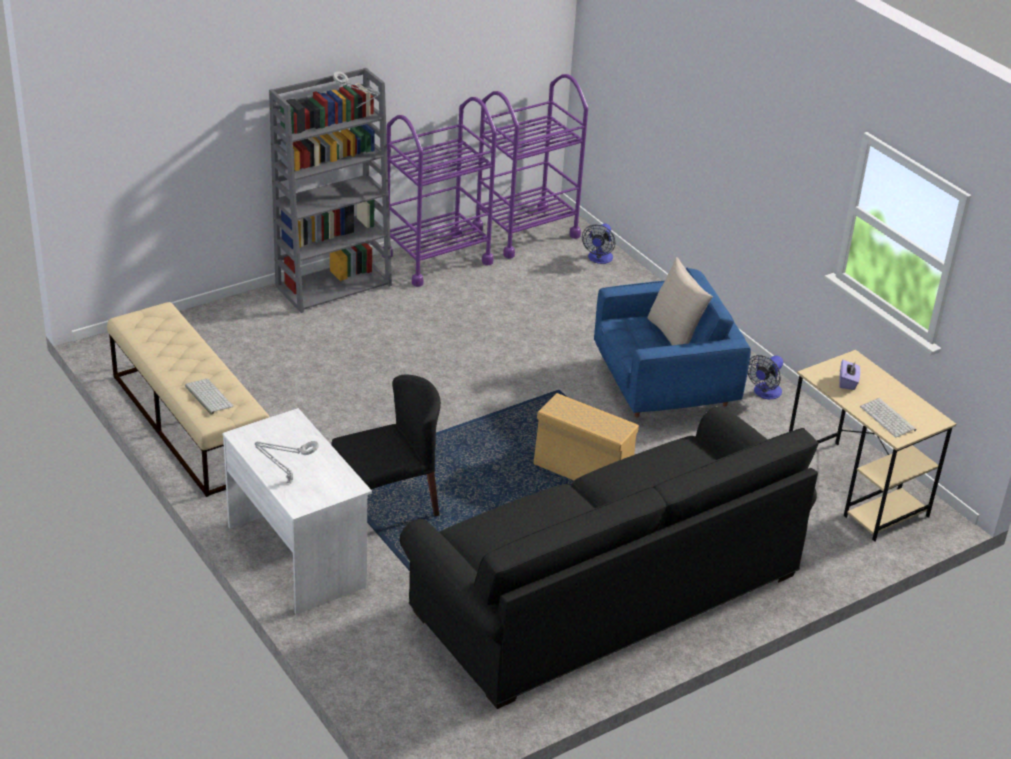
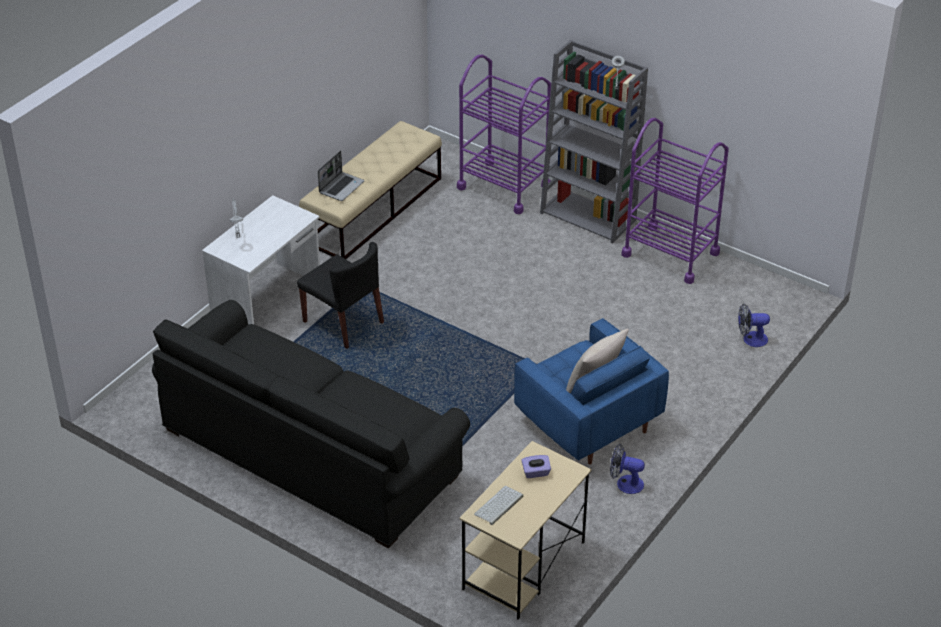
camera: 70 degrees right, 5 degrees up
(208, 396) = (341, 187): keyboard -> laptop
(525, 232) = (755, 288): purple cart -> purple cart (503, 187)
(581, 470) = (445, 404): beige storage box -> none

